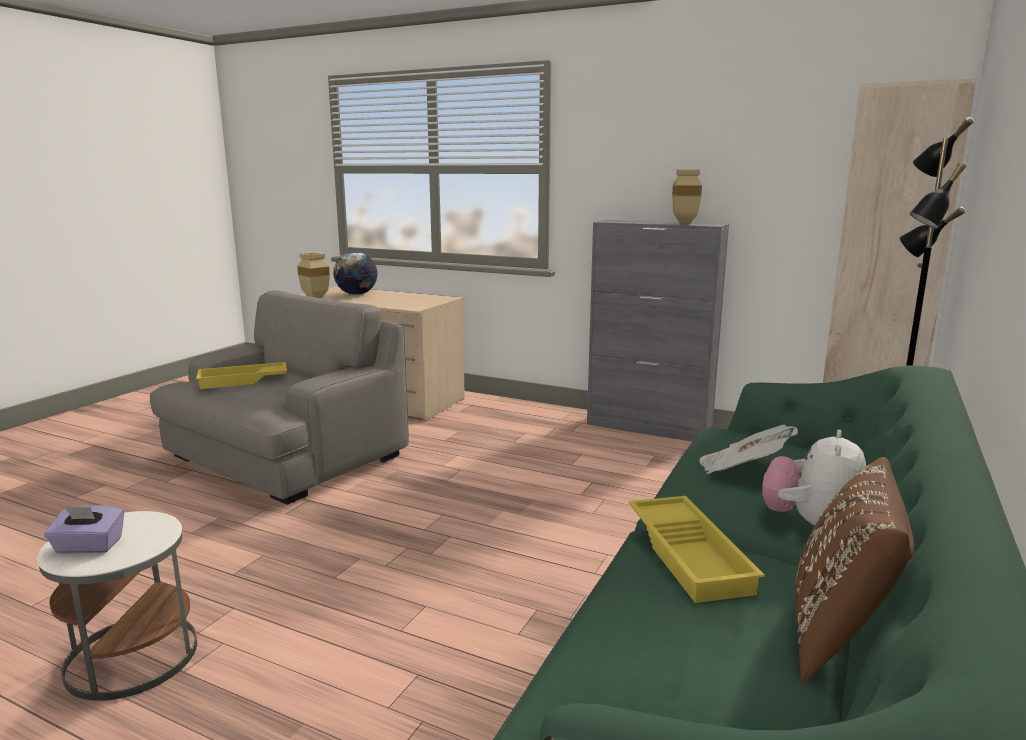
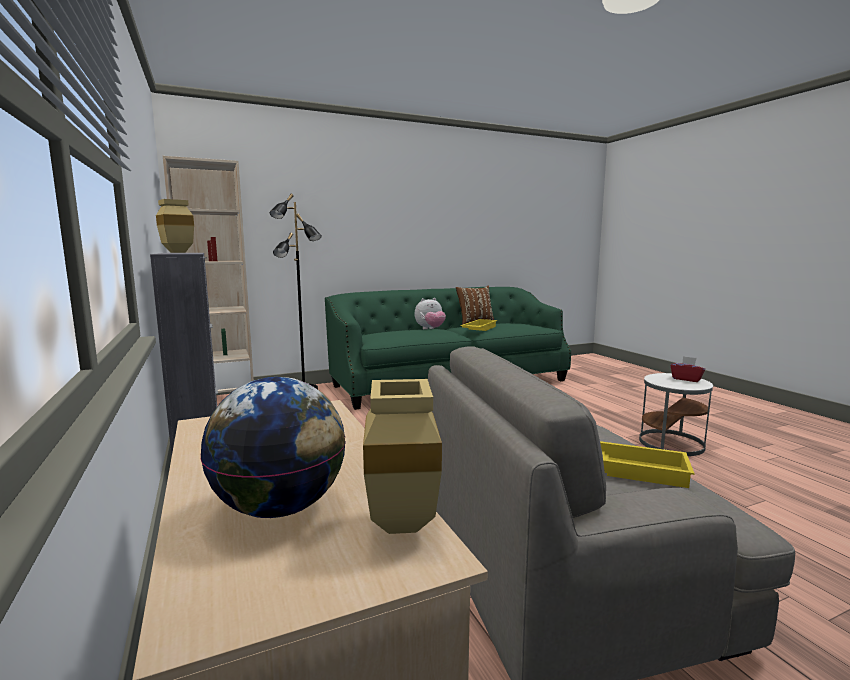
camera: 140 degrees left, 5 degrees down
(89, 547) = (686, 379): purple tissue box -> red tissue box
(742, 471) = (413, 334): newspaper -> none

